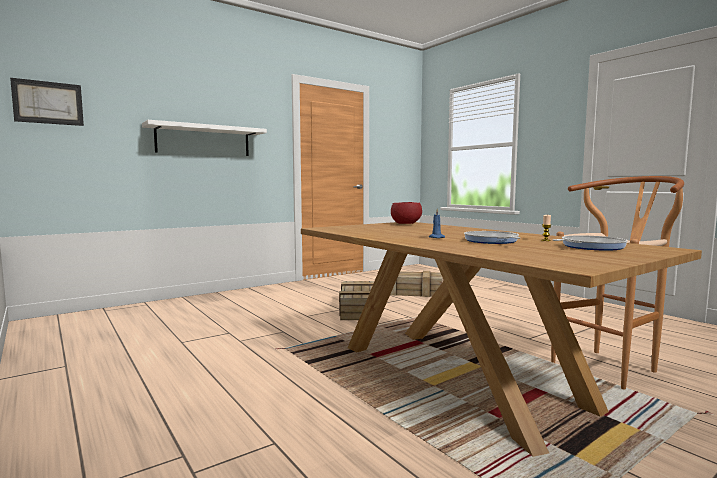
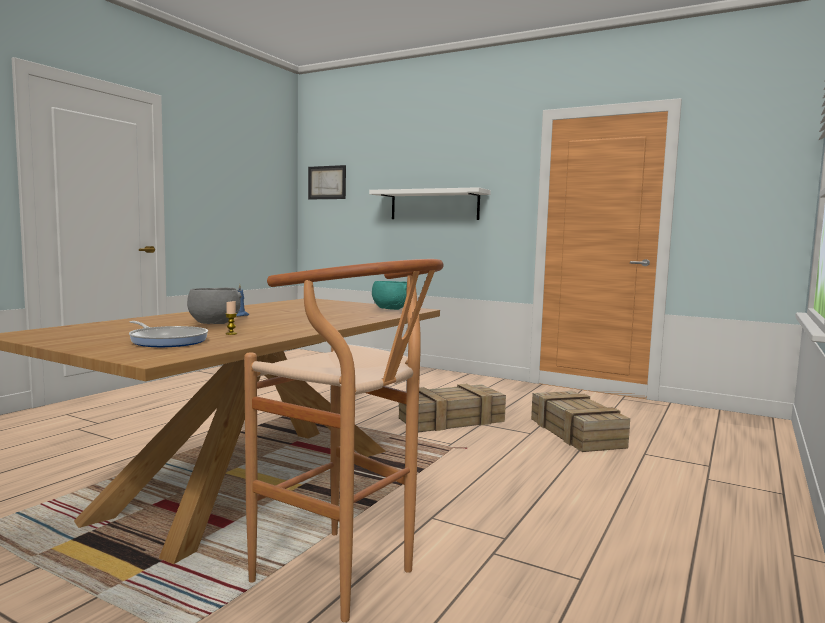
camera: 65 degrees right, 0 degrees up
(405, 224) = (390, 309): red bowl -> turquoise bowl
(492, 241) = (213, 324): frying pan -> grey bowl

